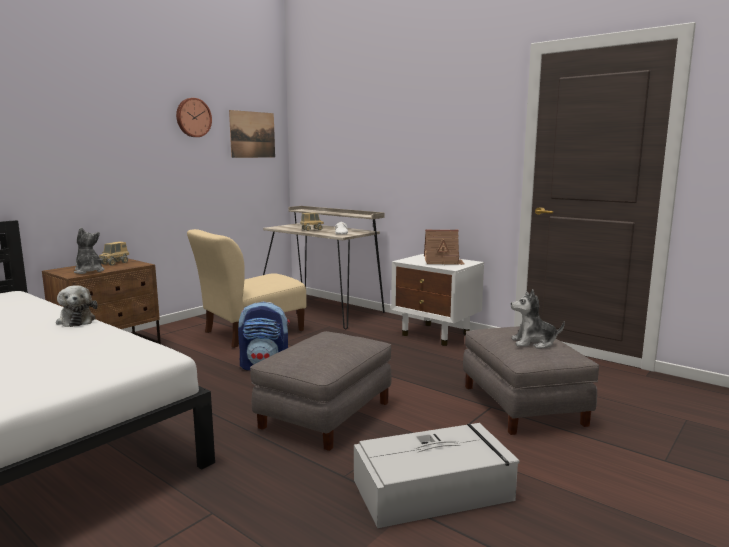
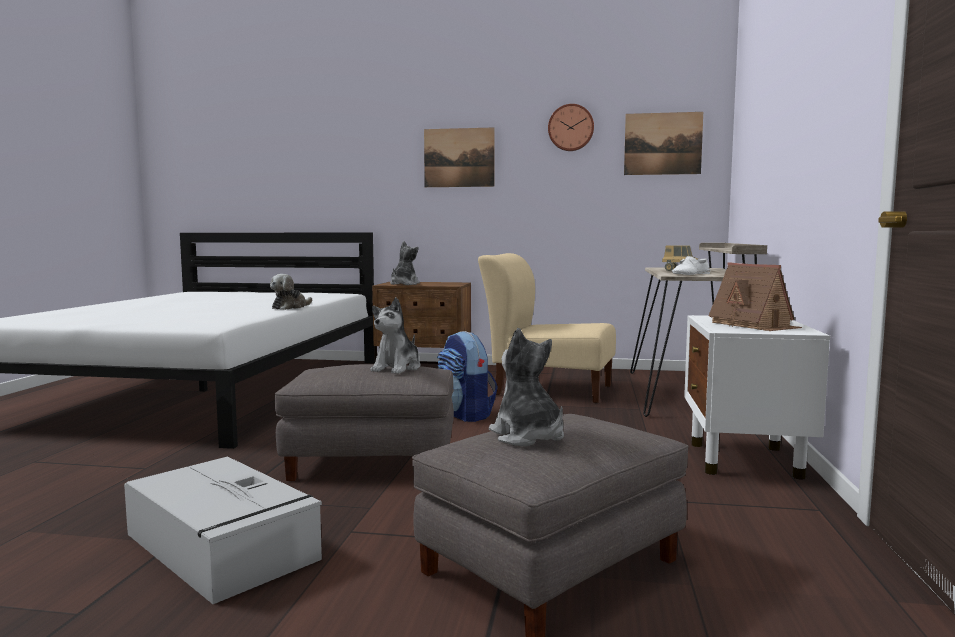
camera: 60 degrees right, 5 degrees down
(100, 139) = (459, 157): none -> picture
(115, 263) = (443, 283): toy truck -> none
(336, 339) = (397, 368): none -> plush toy

